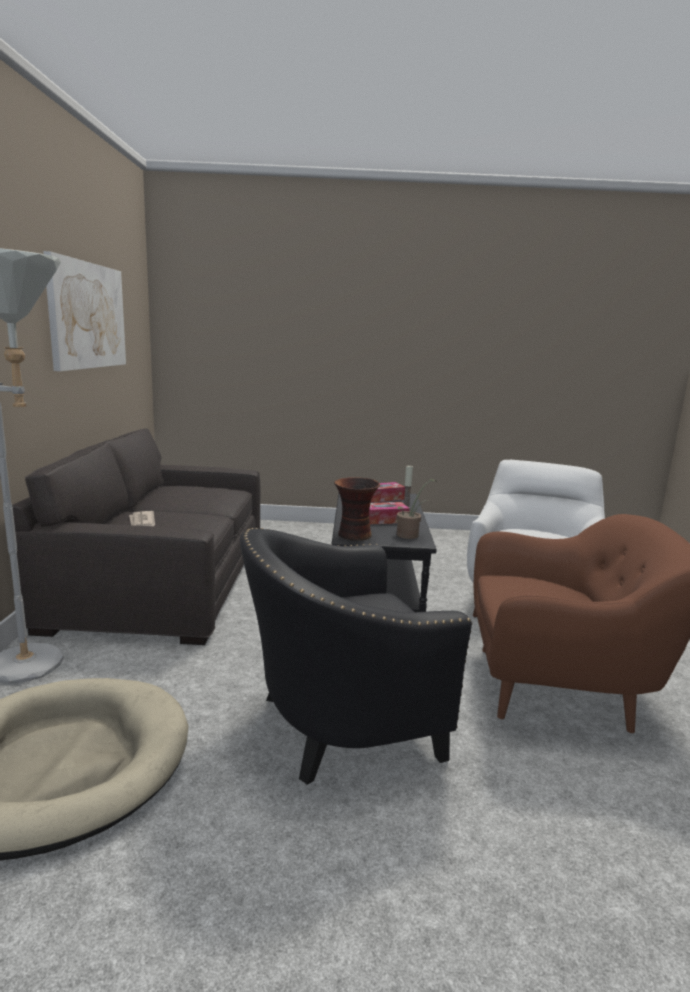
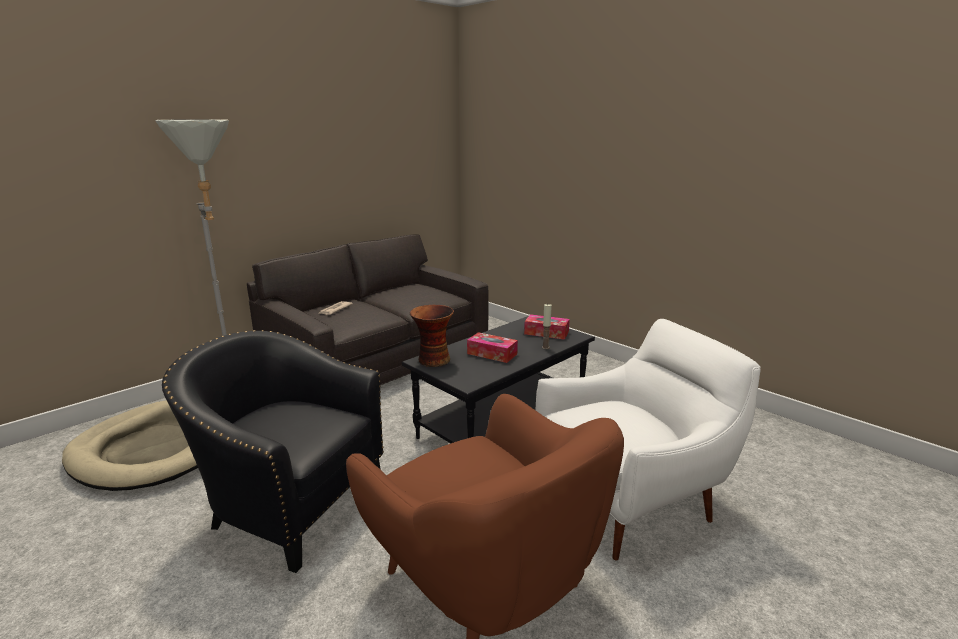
camera: 45 degrees right, 5 degrees up
(87, 315) = (356, 144): picture -> none
(410, 534) = (478, 374): potted plant -> none

